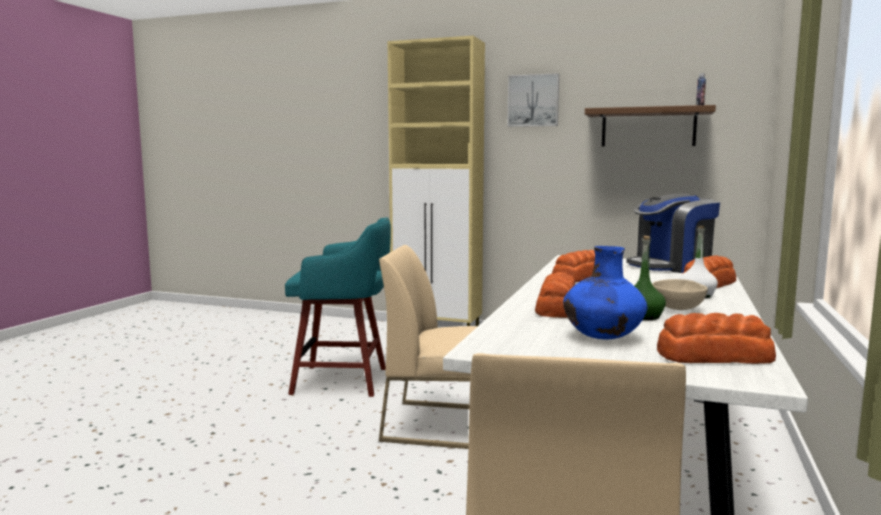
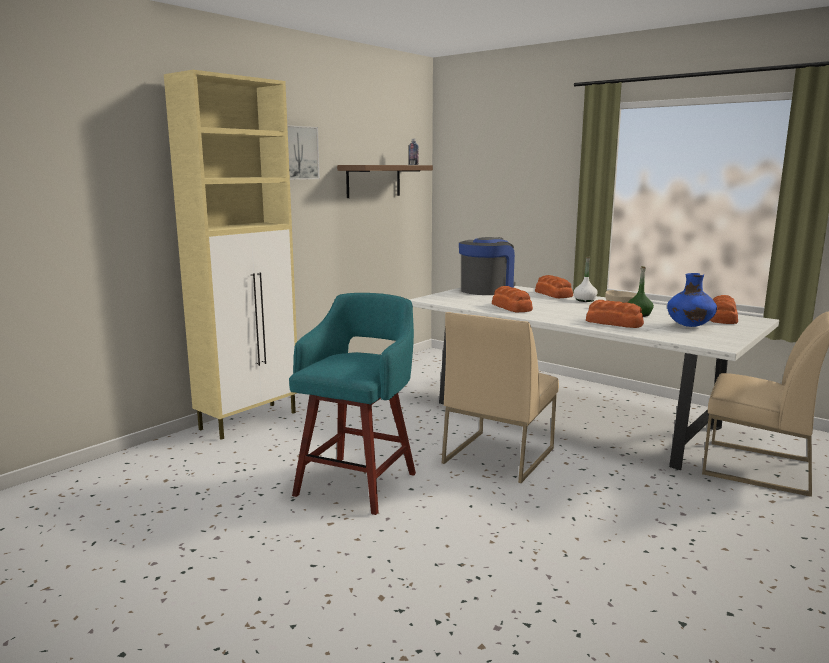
camera: 70 degrees left, 5 degrees up
(671, 266) = (487, 290): coffee machine -> coffee machine turned 135 degrees counterclockwise

